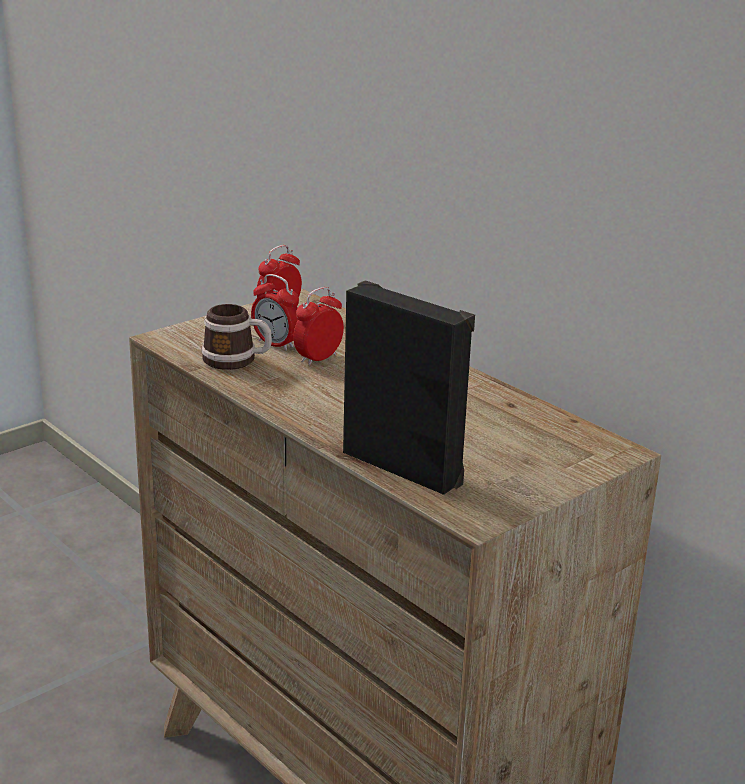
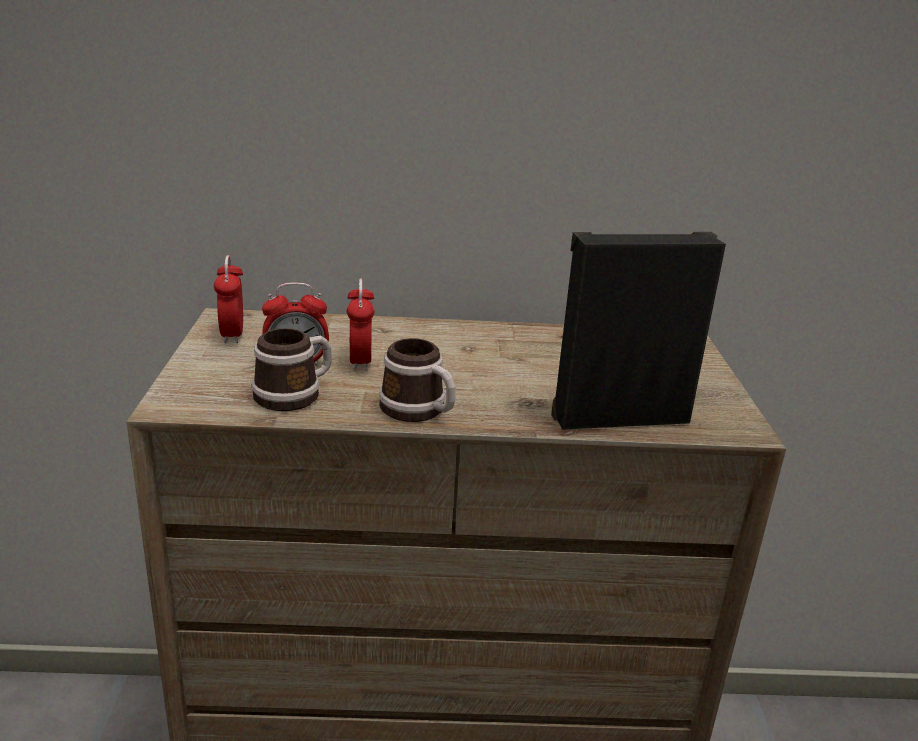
camera: 50 degrees left, 0 degrees up
(283, 401) = (419, 411): none -> mug

